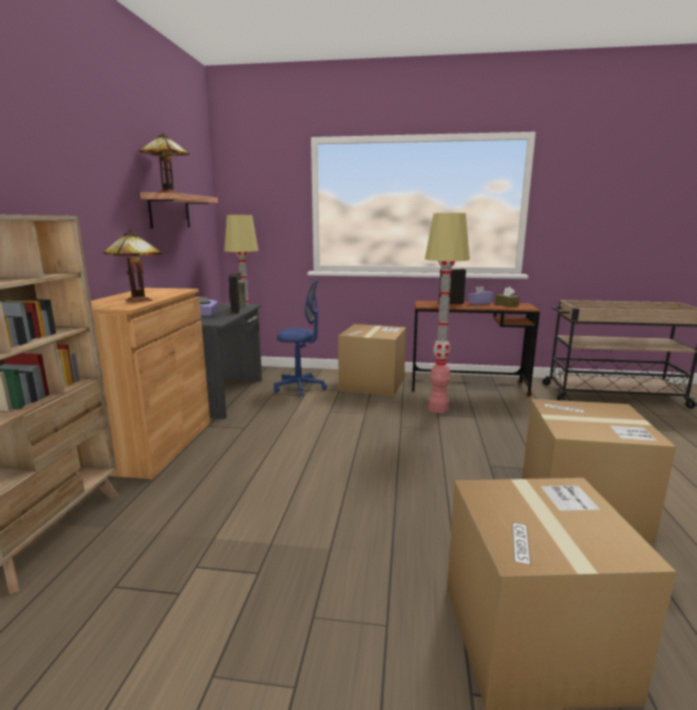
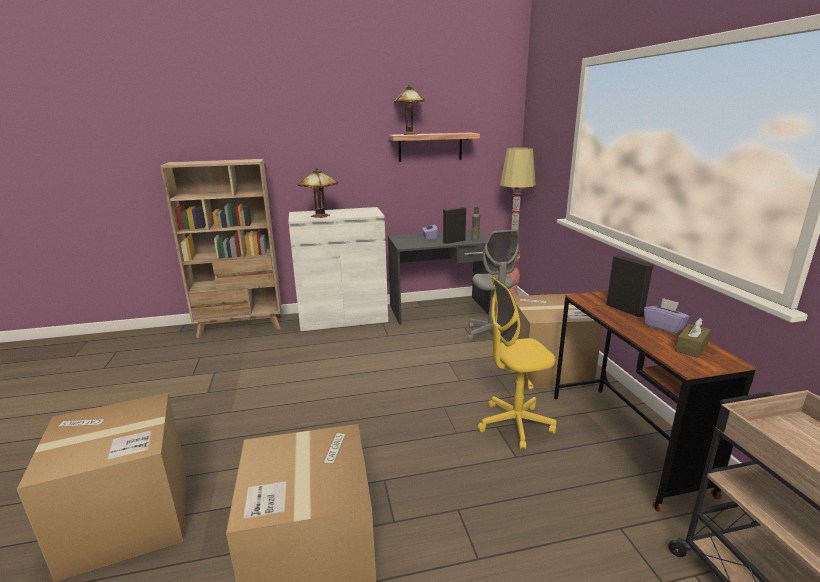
camera: 70 degrees right, 5 degrees up
(157, 445) = (343, 318): brown cabinet -> white cabinet
(300, 388) = (491, 334): blue office chair -> grey office chair
(438, 409) = (515, 424): floor lamp -> yellow office chair

